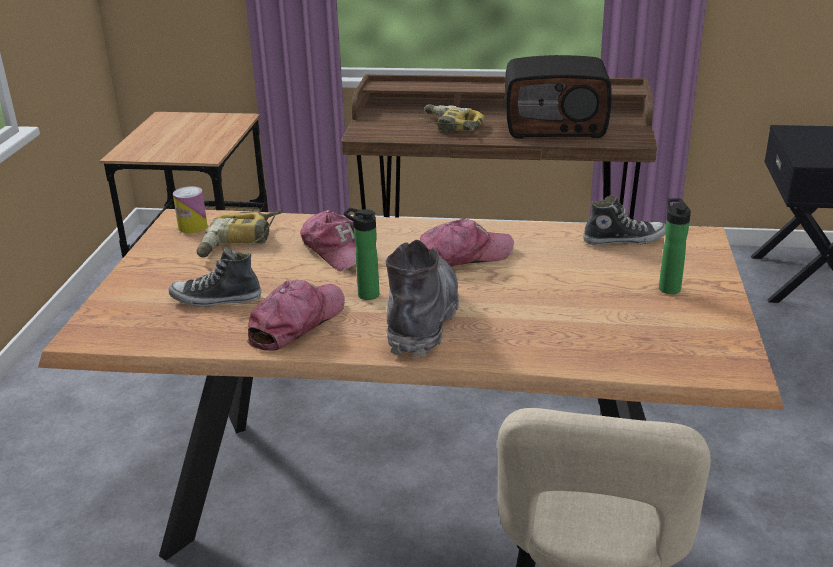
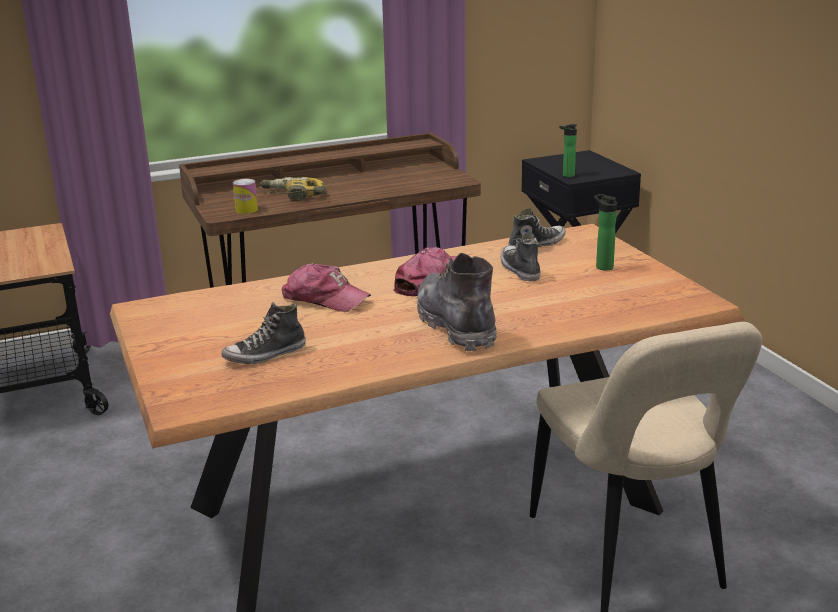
camera: 30 degrees left, 5 degrees down
(193, 227) = (163, 311): can -> can (246, 210)
(240, 243) = (227, 312): power drill -> none
(296, 322) = (359, 353): cap -> none
(365, 294) = (389, 321): bottle -> bottle (566, 175)
(555, 126) = (384, 181): radio -> none
(568, 267) = (519, 270): none -> shoe

